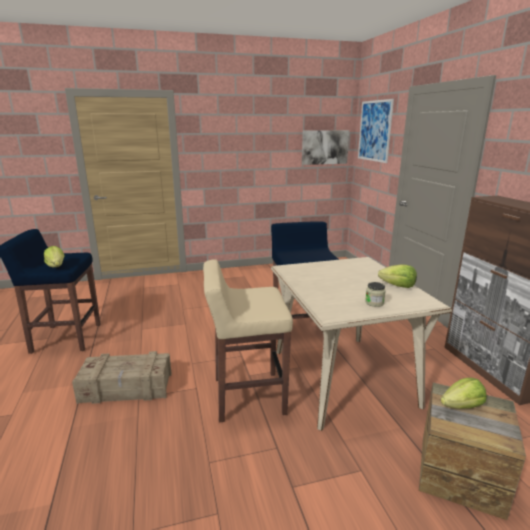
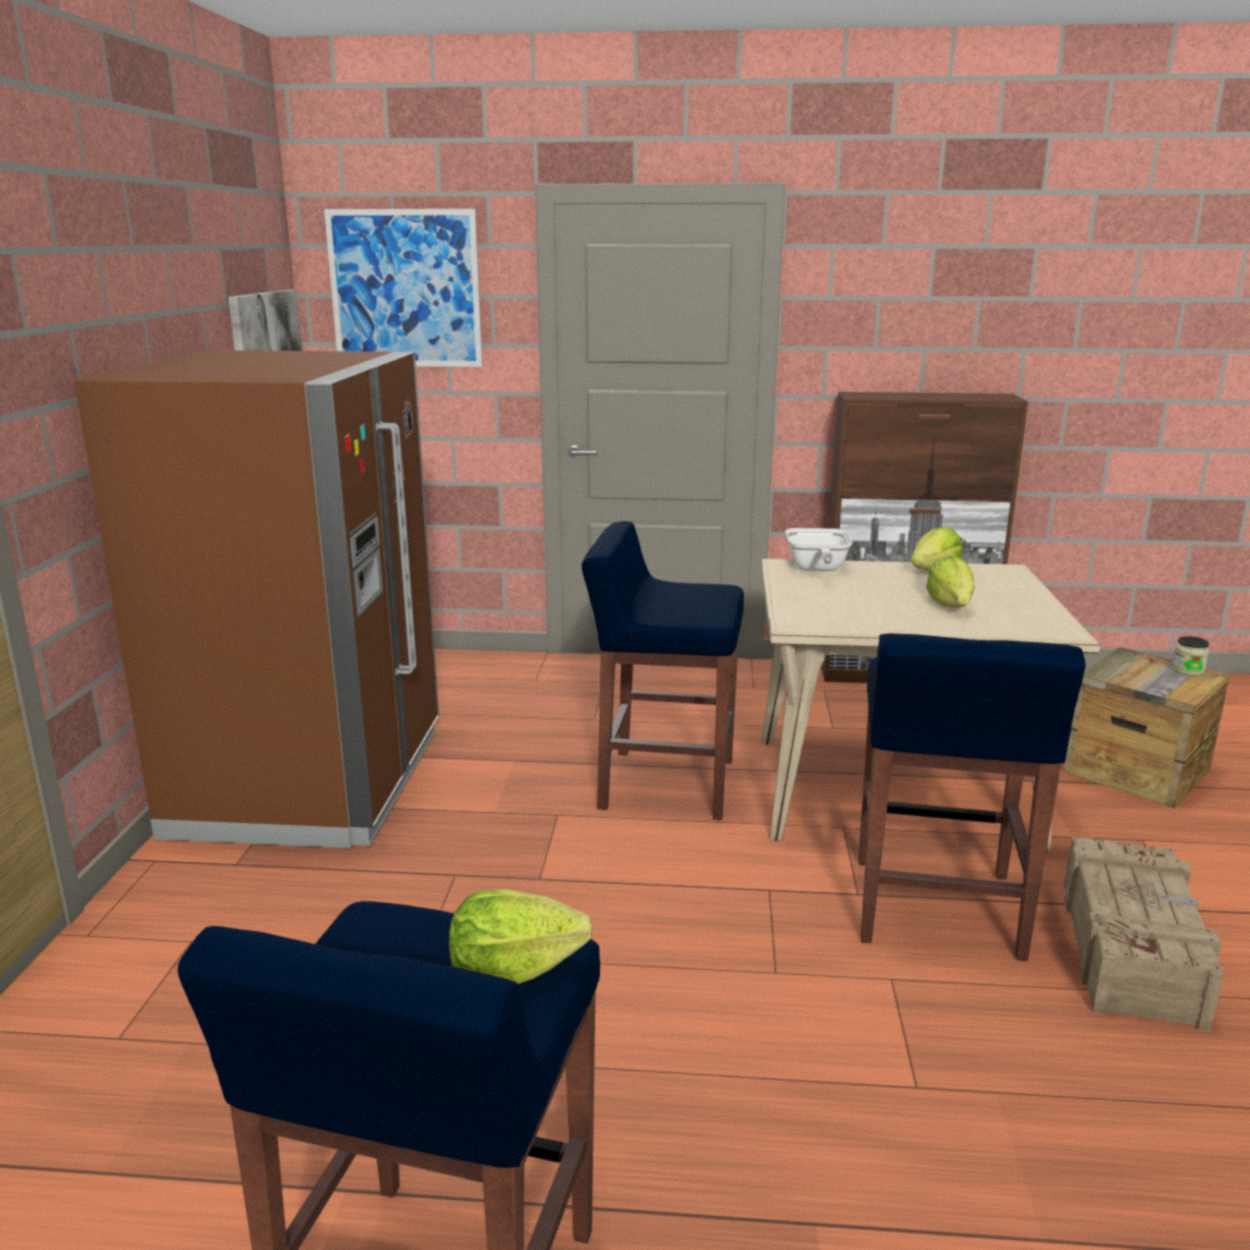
camera: 70 degrees left, 0 degrees up
(127, 388) = (867, 1110): crate -> crate (1131, 951)
(247, 396) = (936, 910): beige stool -> blue stool
(257, 276) = (311, 782): none -> brown fridge
(363, 265) = (816, 569): none -> frying pan
(374, 303) = (1006, 596): jar -> jar (1188, 670)
(462, 406) = (1138, 675): lettuce -> lettuce (951, 606)

